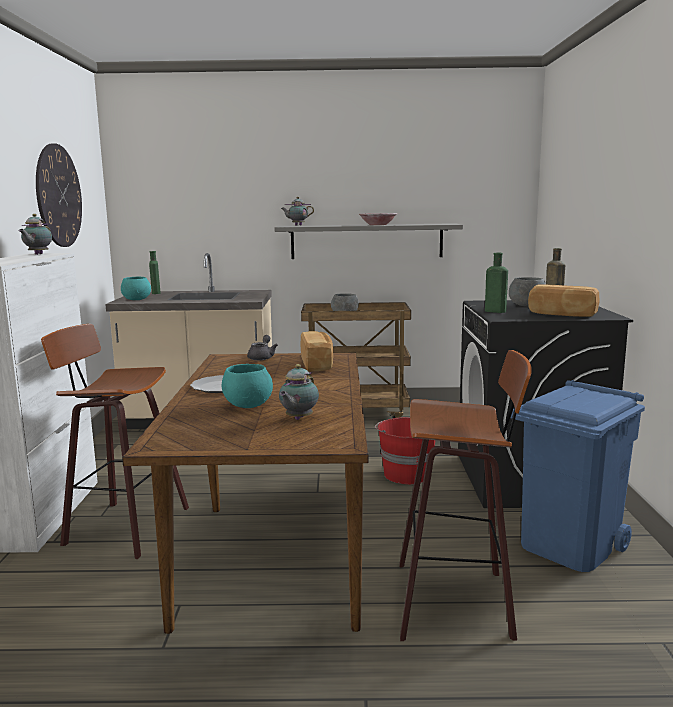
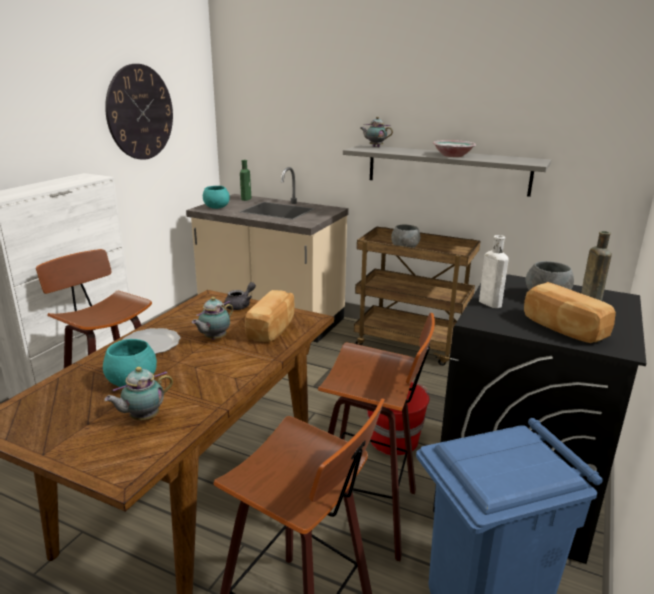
camera: 25 degrees right, 10 degrees up
(37, 254) = (80, 177): teapot -> teapot (214, 338)
(433, 521) = (368, 513): none -> stool
(493, 311) = (488, 302): green bottle -> white bottle

